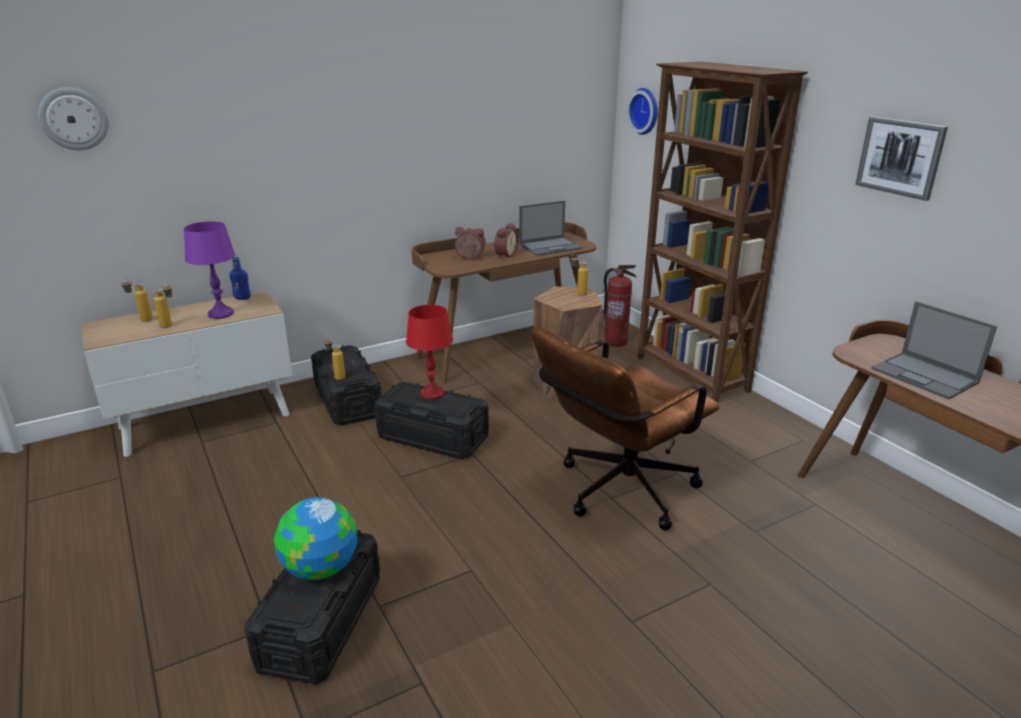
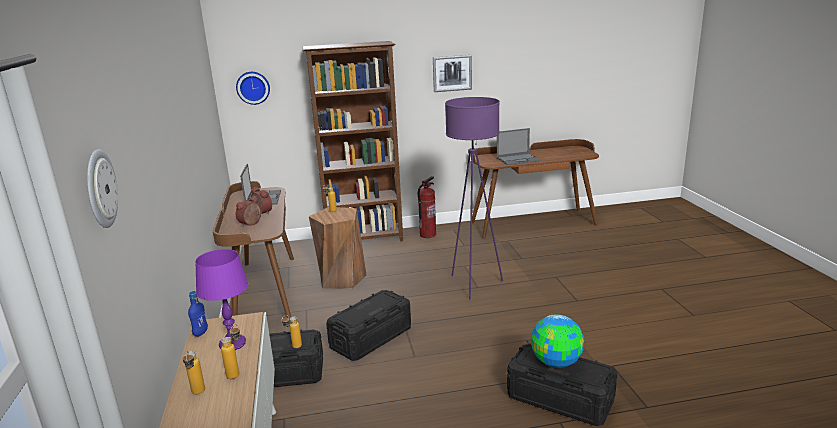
camera: 70 degrees left, 5 degrees down
(432, 394) = (360, 307): red table lamp -> none
(615, 342) = (298, 252): fire extinguisher -> fire extinguisher (428, 235)
(617, 493) = (474, 284): brown office chair -> purple floor lamp

